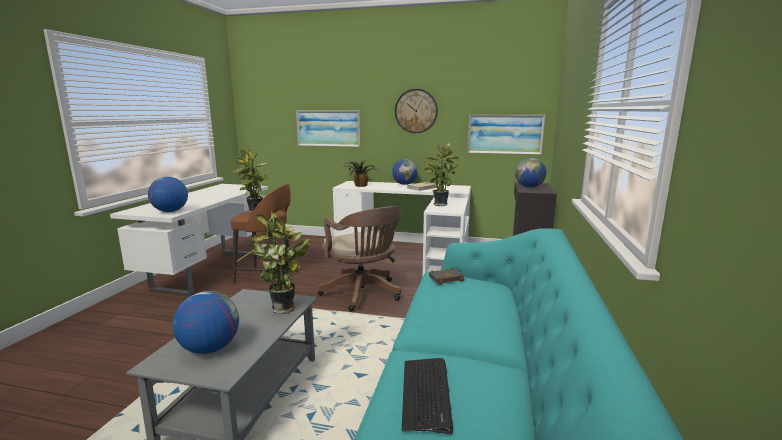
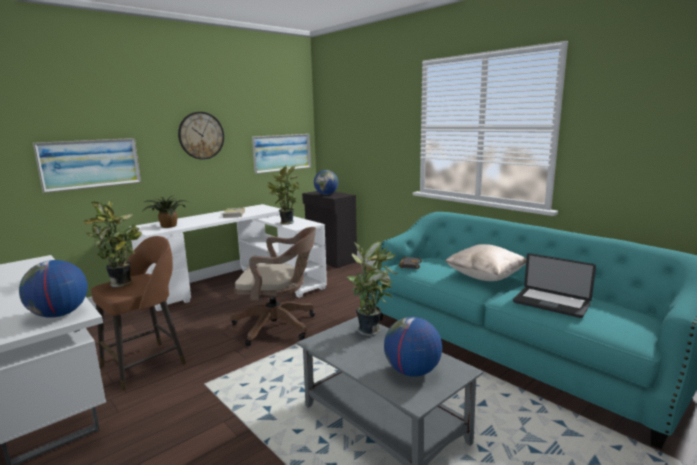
camera: 55 degrees left, 0 degrees up
(404, 184) = (206, 215): globe -> none
(426, 393) = (551, 303): keyboard -> laptop
(472, 327) = (485, 277): none -> beige pillow

